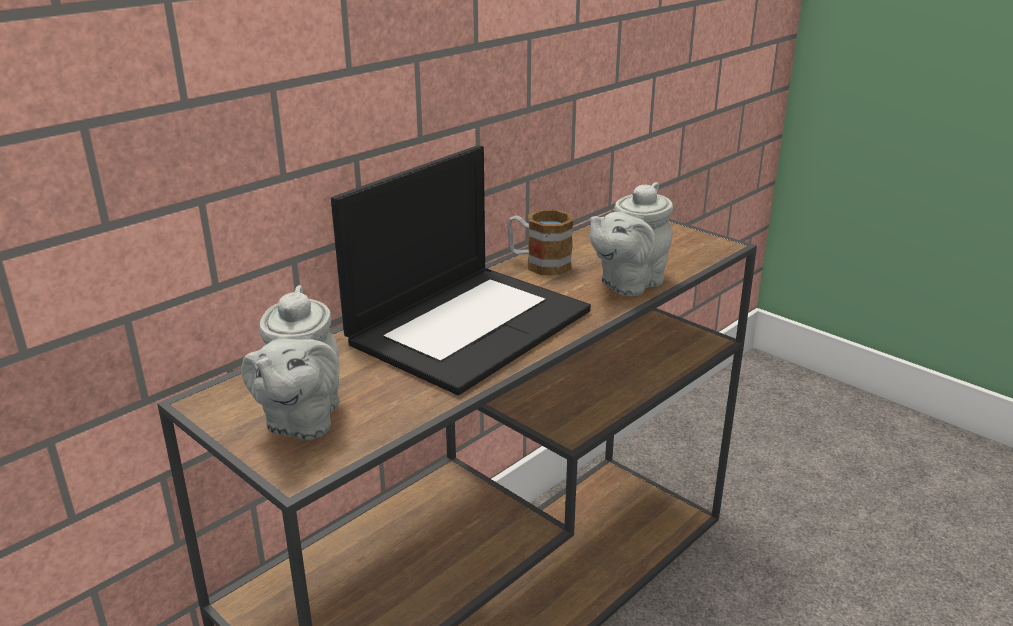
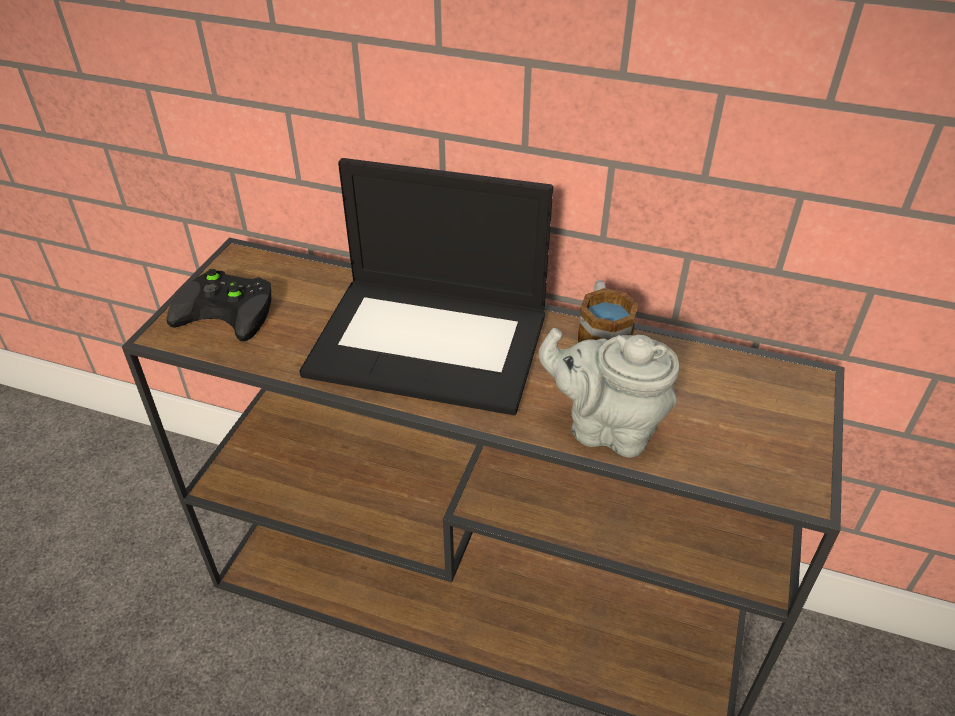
camera: 65 degrees right, 15 degrees up
(301, 420) = (230, 309): grey teapot -> black game controller

